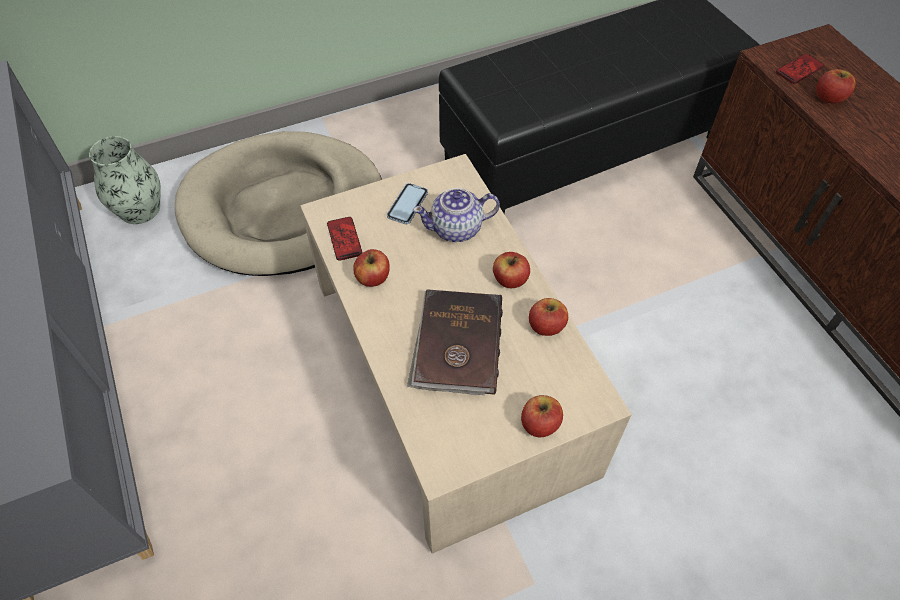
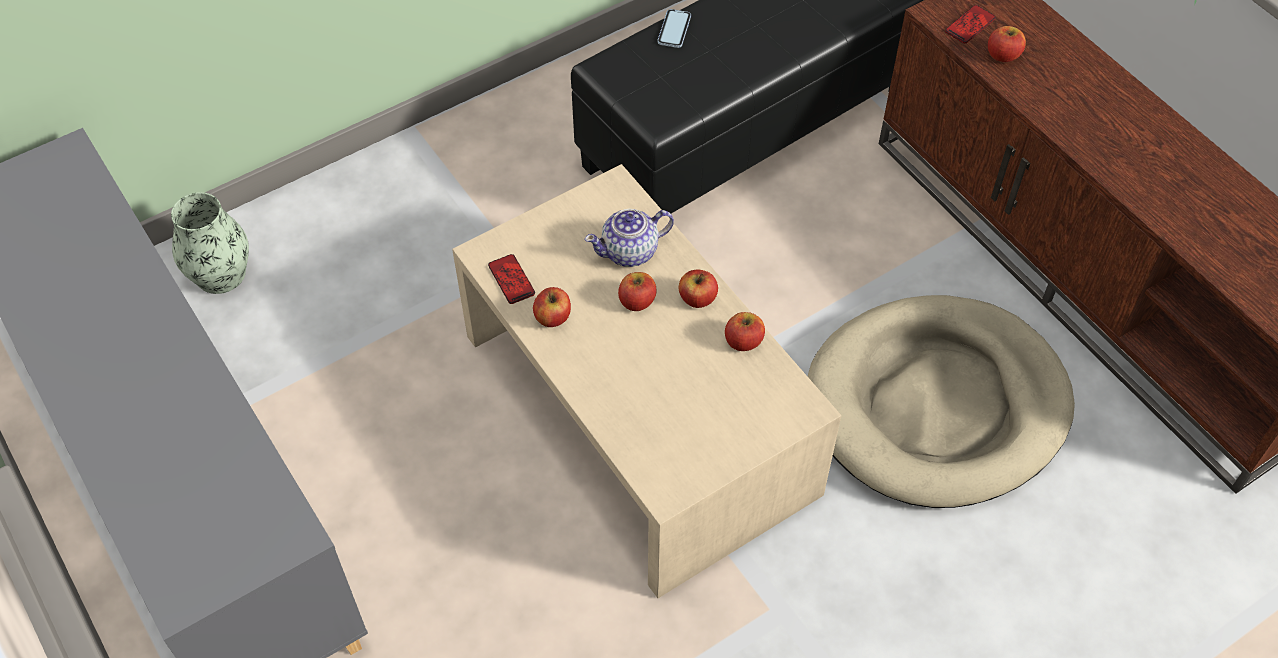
camera: 10 degrees left, 0 degrees up
(283, 208) = (399, 249): beige dog bed -> beige dog bed (937, 405)
(407, 205) = (570, 232): phone -> phone (674, 30)
(456, 345) = (656, 373): brown book -> none
(539, 424) = (753, 438): apple -> apple (637, 301)

